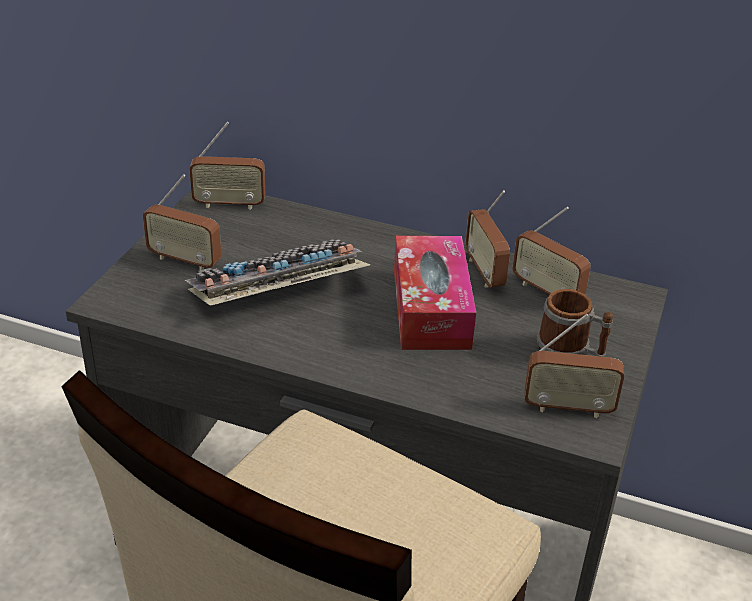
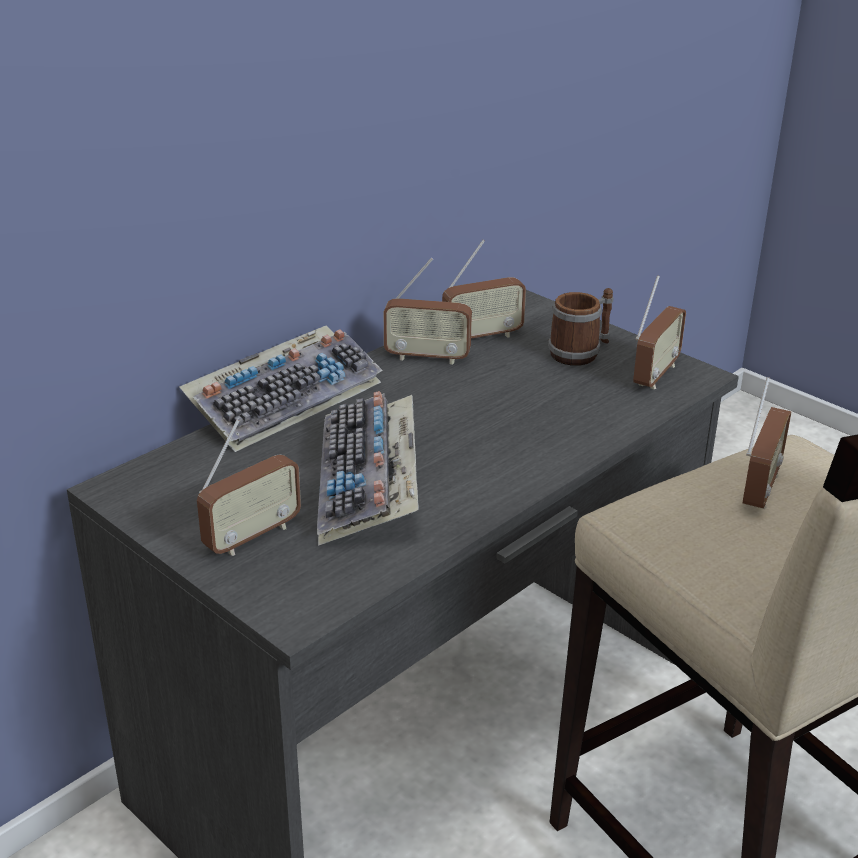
camera: 65 degrees left, 5 degrees down
(229, 204) = (151, 478): radio -> radio (759, 489)
(366, 225) = (285, 399): none -> keyboard
(431, 308) = (467, 401): tissue box -> none

